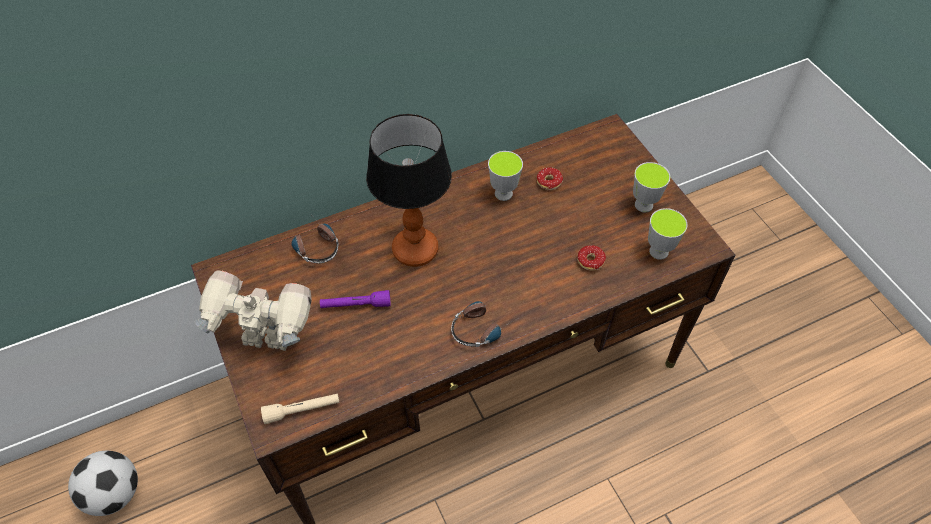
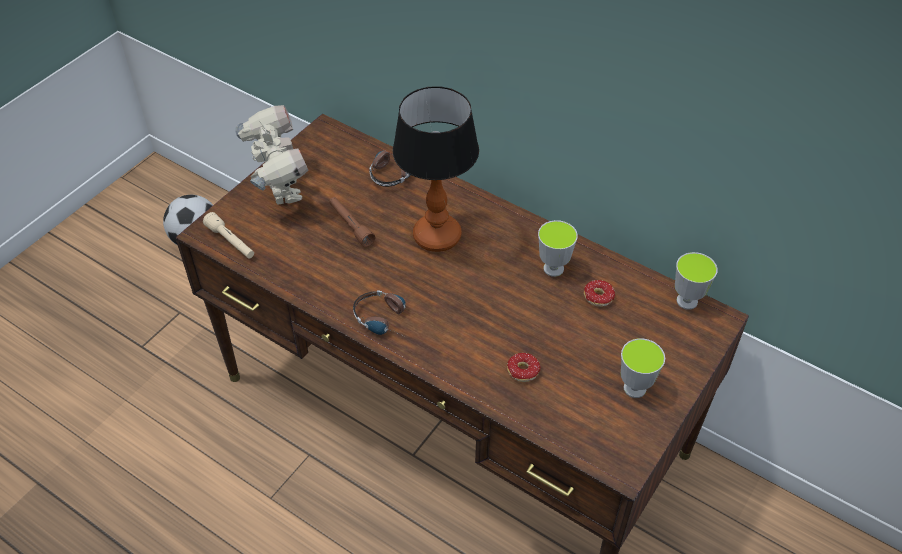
camera: 60 degrees right, 5 degrees down
(356, 305) = (351, 225): purple flashlight -> brown flashlight
(658, 251) = (580, 425): cup -> cup (687, 301)

